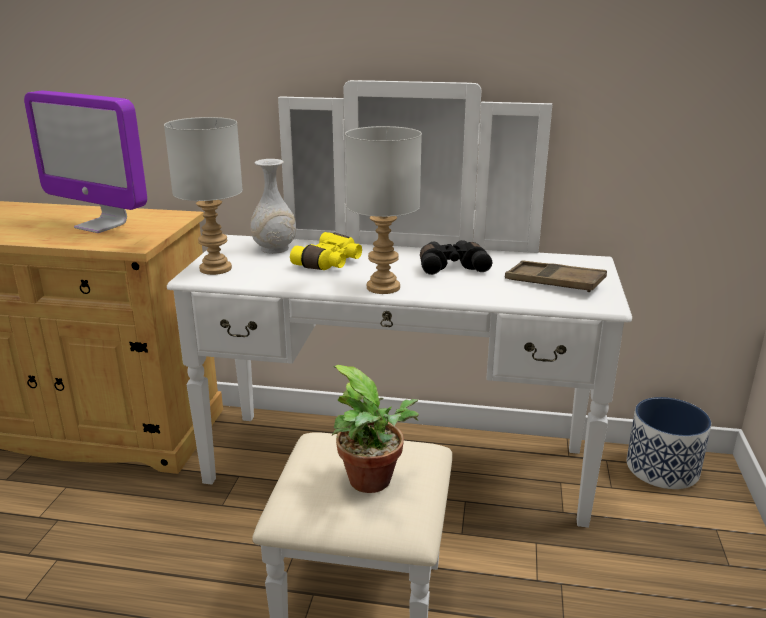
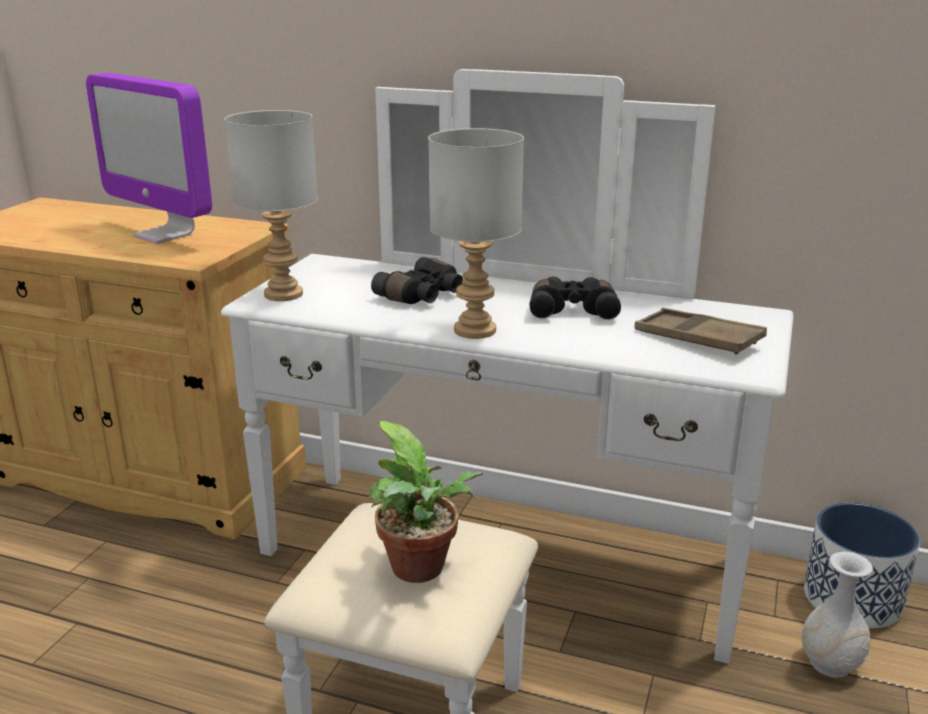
camera: 10 degrees right, 0 degrees up
(275, 249) = (363, 274): white vase -> white vase (830, 664)
(330, 263) = (423, 296): yellow binoculars -> black binoculars

